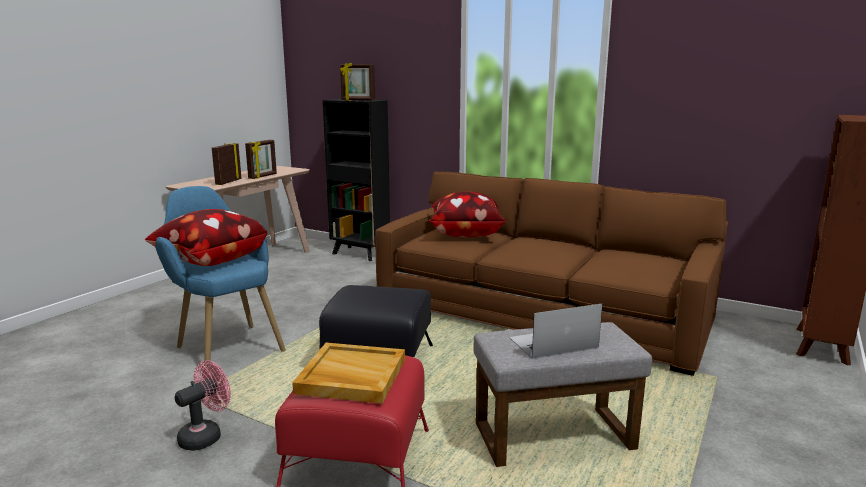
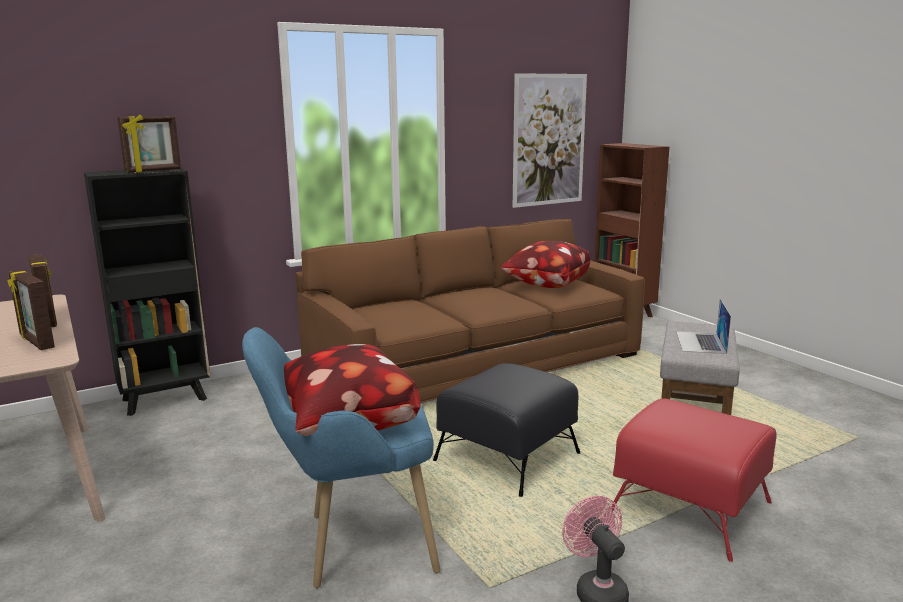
camera: 60 degrees left, 0 degrees up
(351, 376) = (704, 423): beige tray -> none
(465, 234) = (399, 309): pillow -> pillow (545, 285)
(751, 104) = (549, 140): none -> picture

